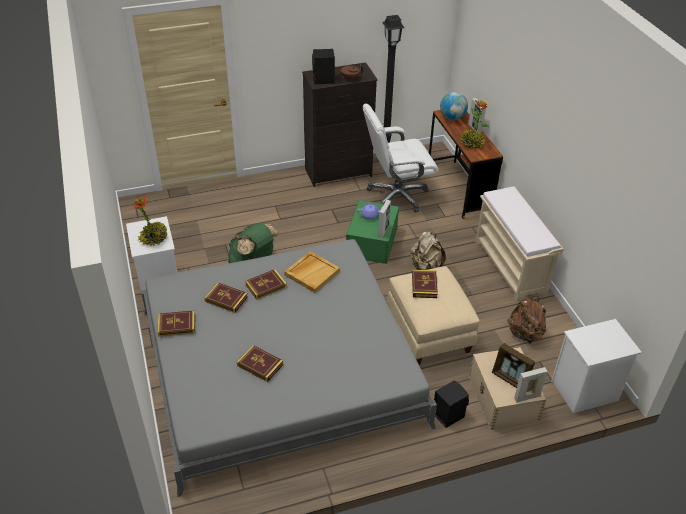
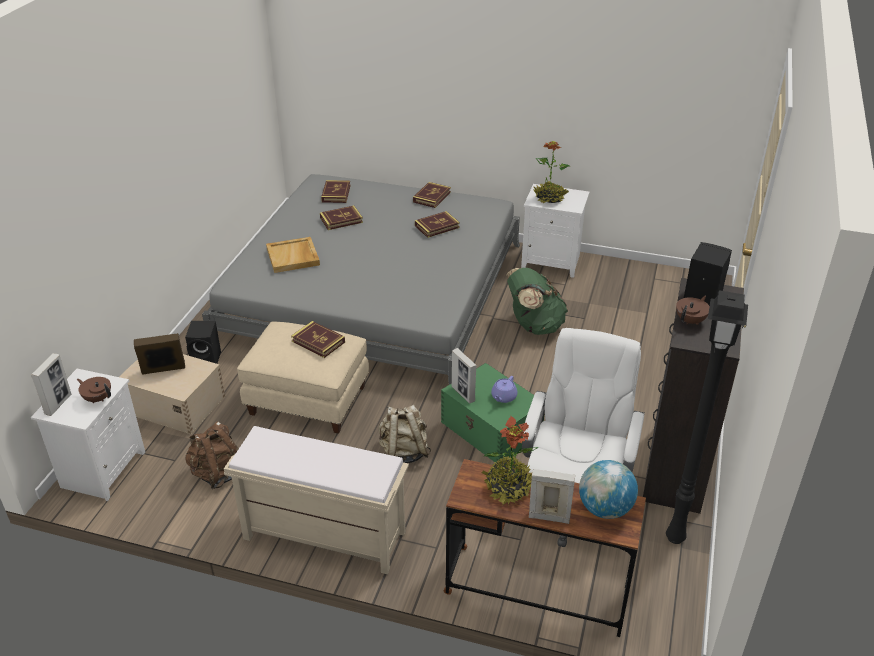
camera: 125 degrees right, 5 degrees down
(266, 286) = (433, 253): book -> book (336, 194)
(312, 273) = (422, 285): beige tray -> beige tray (293, 257)
(527, 397) = (133, 369): picture frame -> picture frame (58, 404)
(593, 332) = (98, 398): none -> brown teapot

